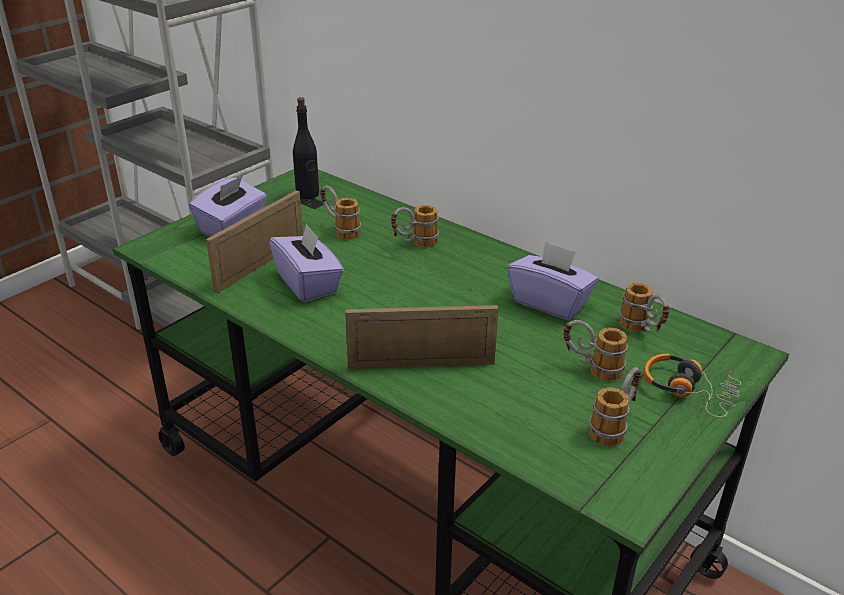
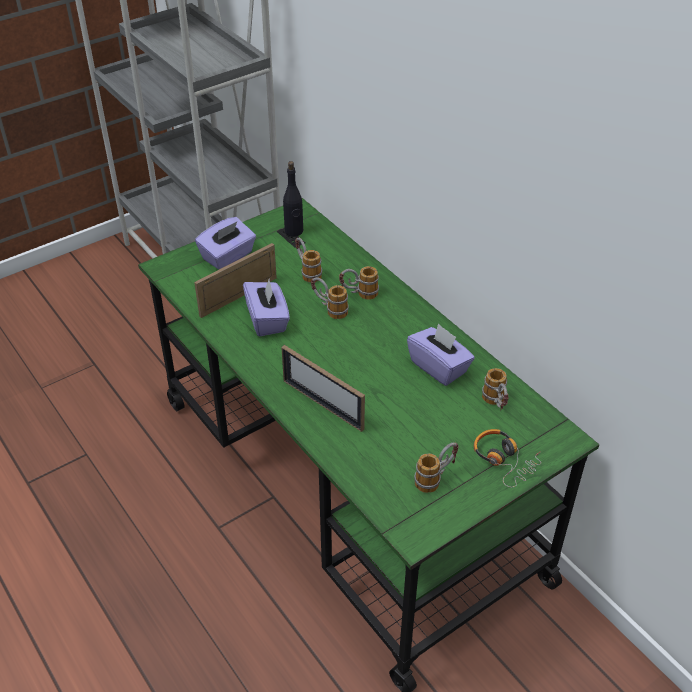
camera: 15 degrees right, 10 degrees up
(421, 365) = (323, 404): picture frame -> picture frame turned 150 degrees counterclockwise
(591, 369) = (442, 430): mug -> mug (329, 309)

